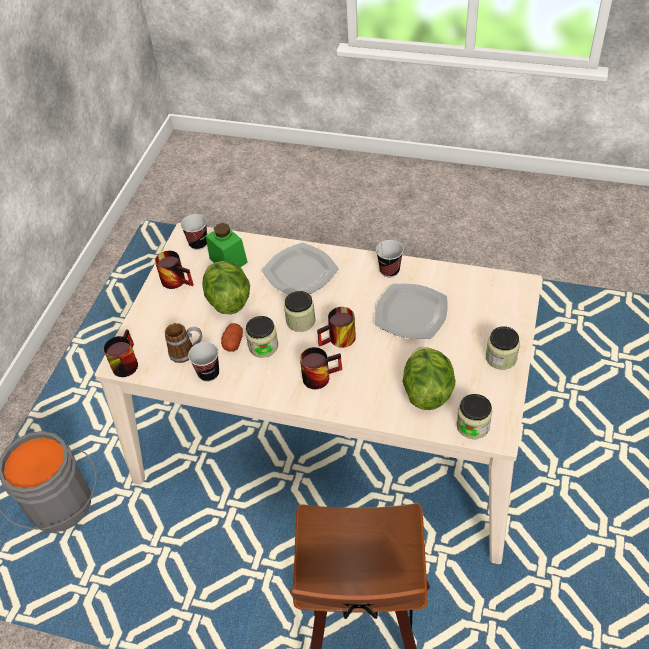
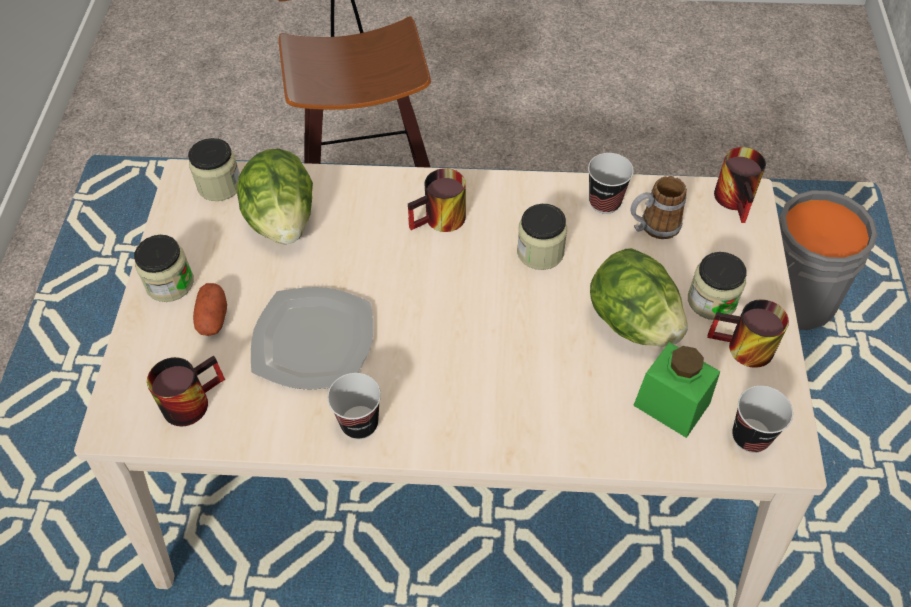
camera: 165 degrees right, 5 degrees up
(233, 342) = (590, 252): potato -> potato (213, 318)
(300, 273) = (525, 395): plate -> none
(300, 321) = (495, 301): jar -> jar (711, 301)
(339, 341) = (424, 276): mug -> mug (190, 398)

